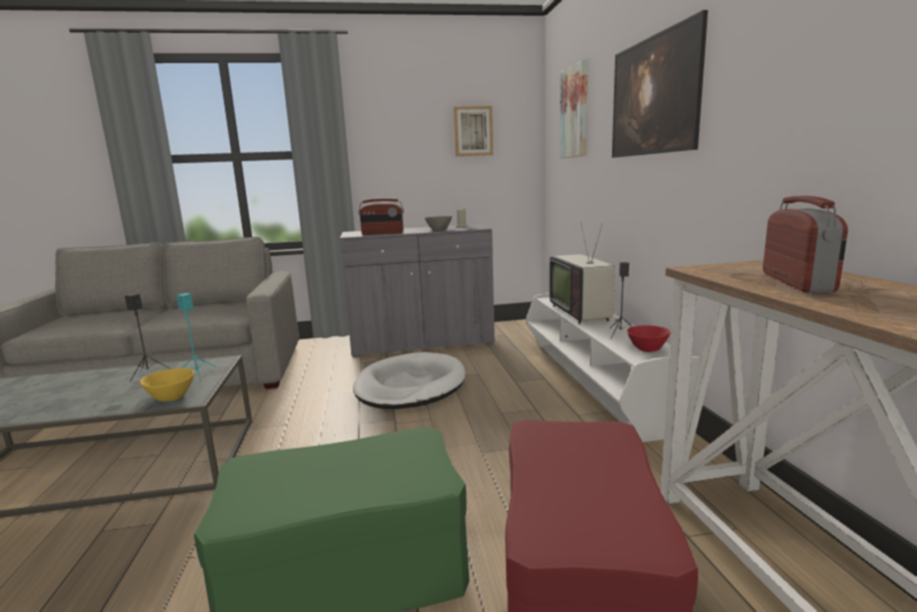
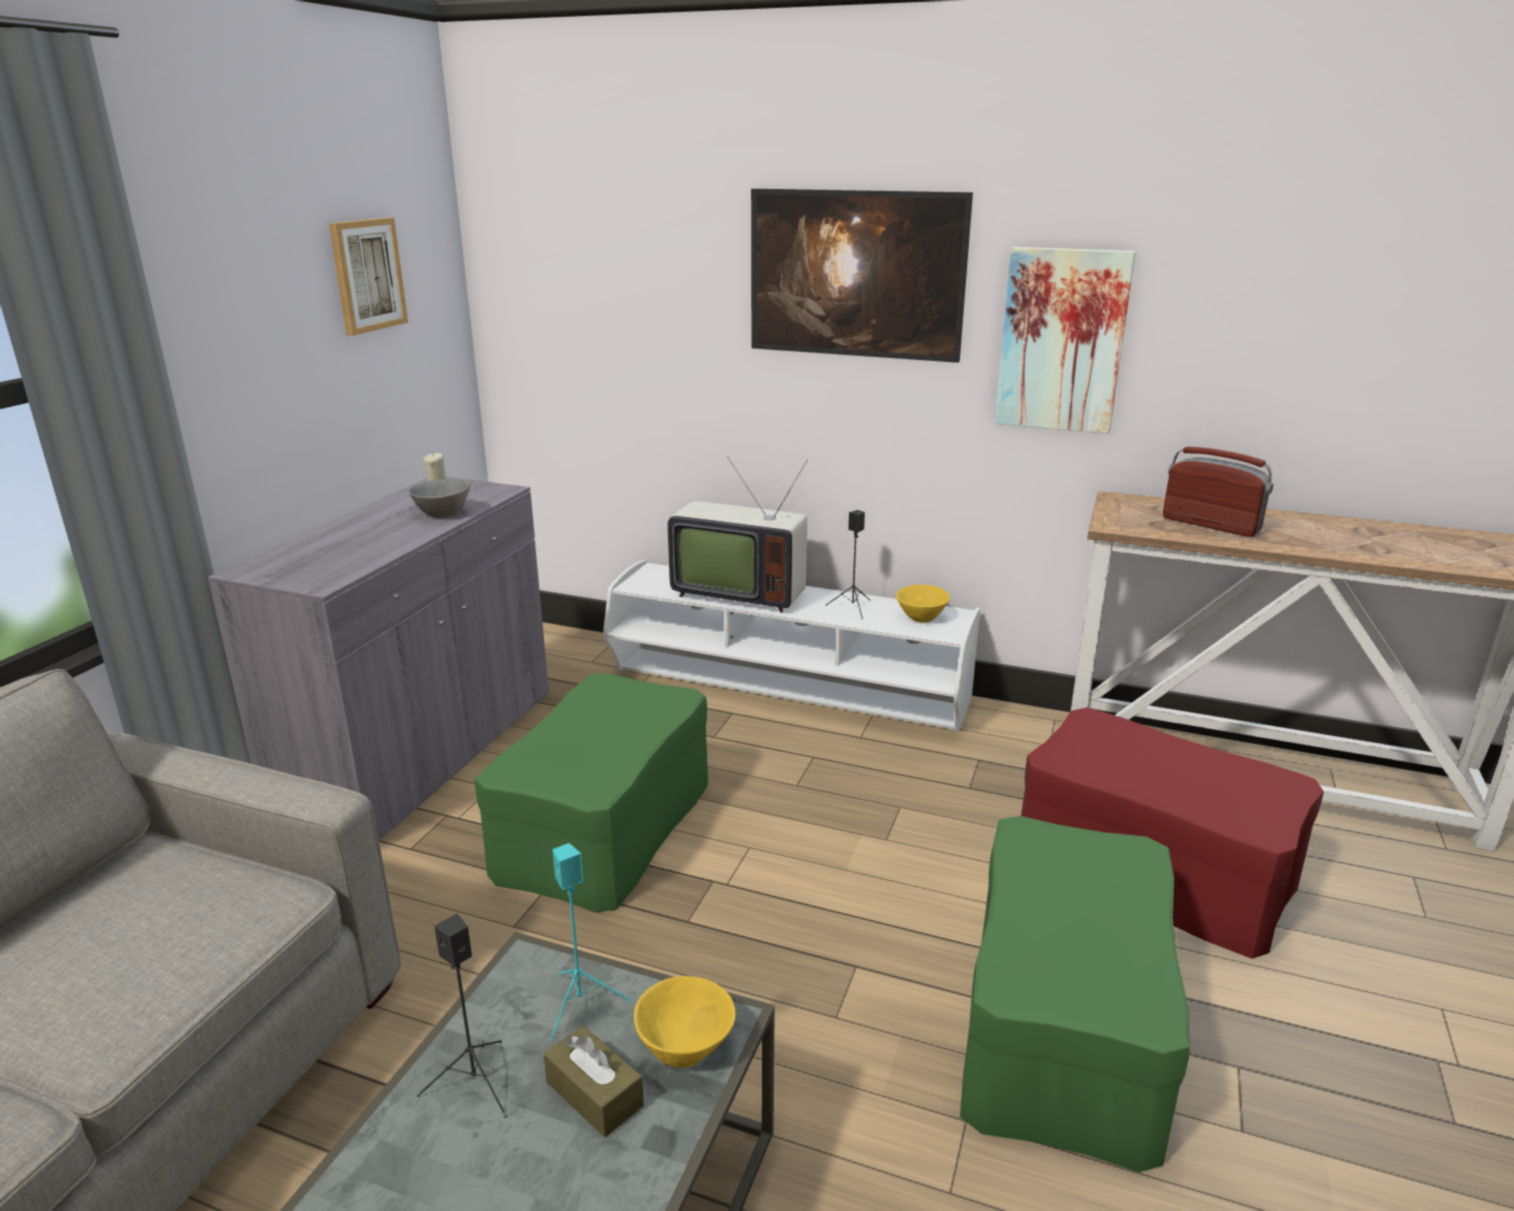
camera: 60 degrees left, 10 degrees up
(141, 390) = (594, 1094): none -> brown tissue box
(382, 233) = (369, 556): radio -> none
(410, 386) = (605, 828): white dog bed -> green ottoman
(575, 112) = (604, 250): picture -> picture (1062, 340)
(646, 348) = (919, 617): red bowl -> yellow bowl

